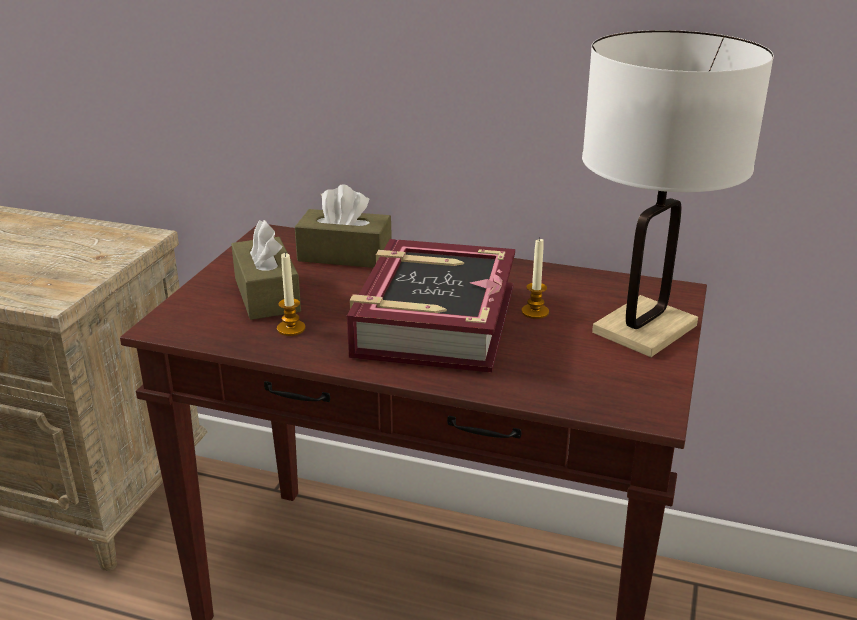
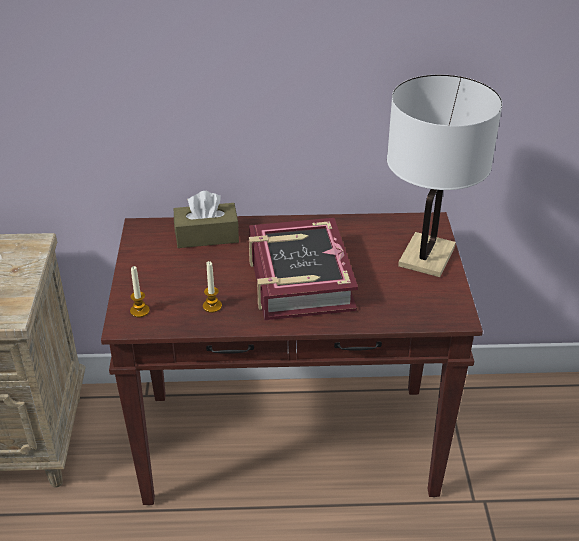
camera: 20 degrees left, 10 degrees up
(267, 295) = (177, 282): brown tissue box -> none
(535, 312) = (356, 257): candle -> candle (139, 311)

